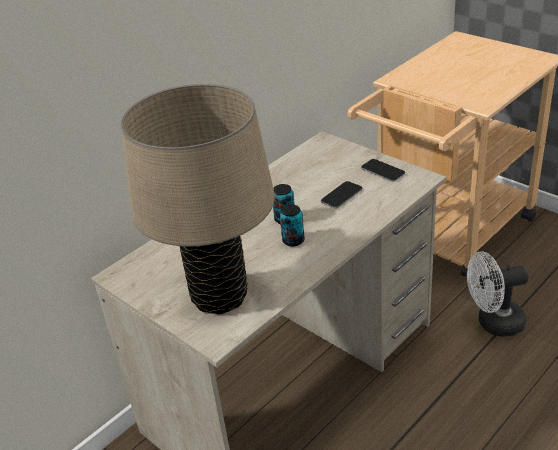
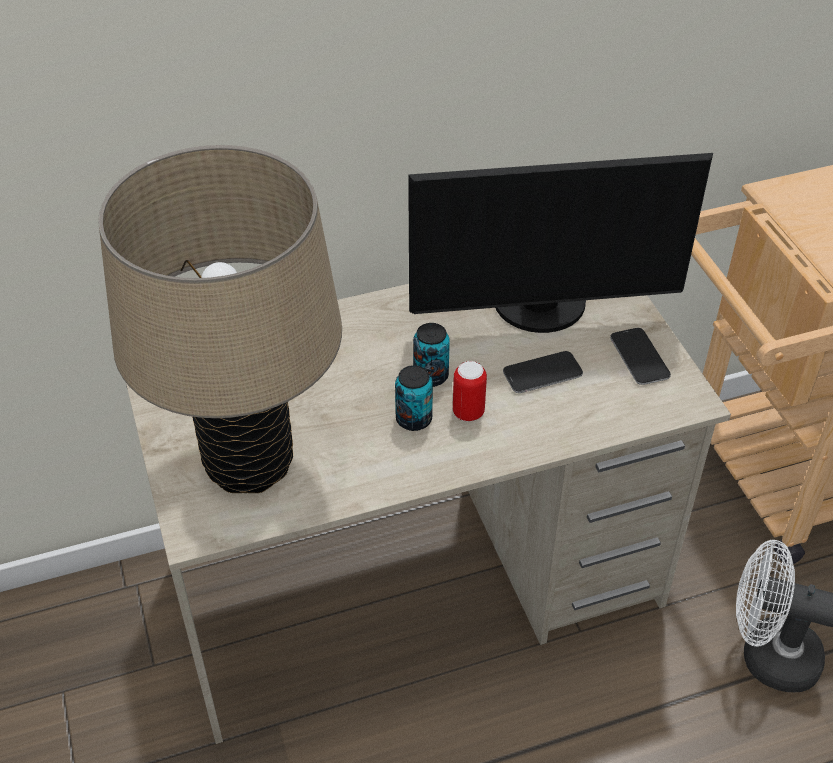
camera: 25 degrees right, 10 degrees up
(316, 170) = (542, 308): none -> monitor
(319, 226) = (468, 412): none -> can

